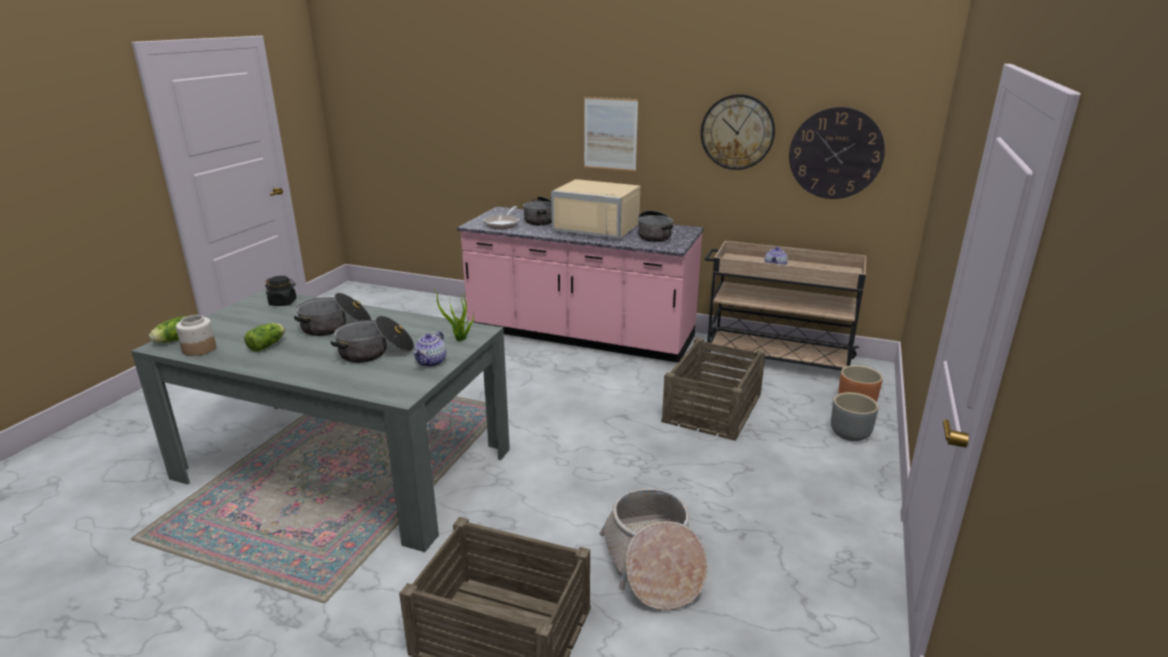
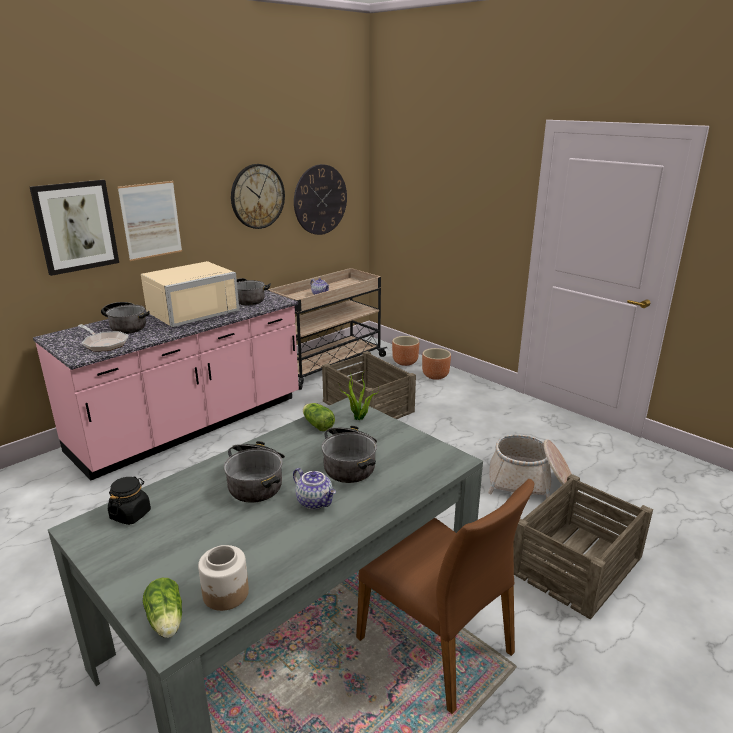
camera: 65 degrees left, 0 degrees up
(268, 345) = (267, 532): lettuce -> lettuce (317, 424)
(342, 546) = (437, 645): none -> brown chair
(431, 362) = (397, 438): teapot -> teapot (315, 501)
(545, 126) = (76, 226): none -> picture
(850, 434) = (435, 376): grey planter -> brown planter

